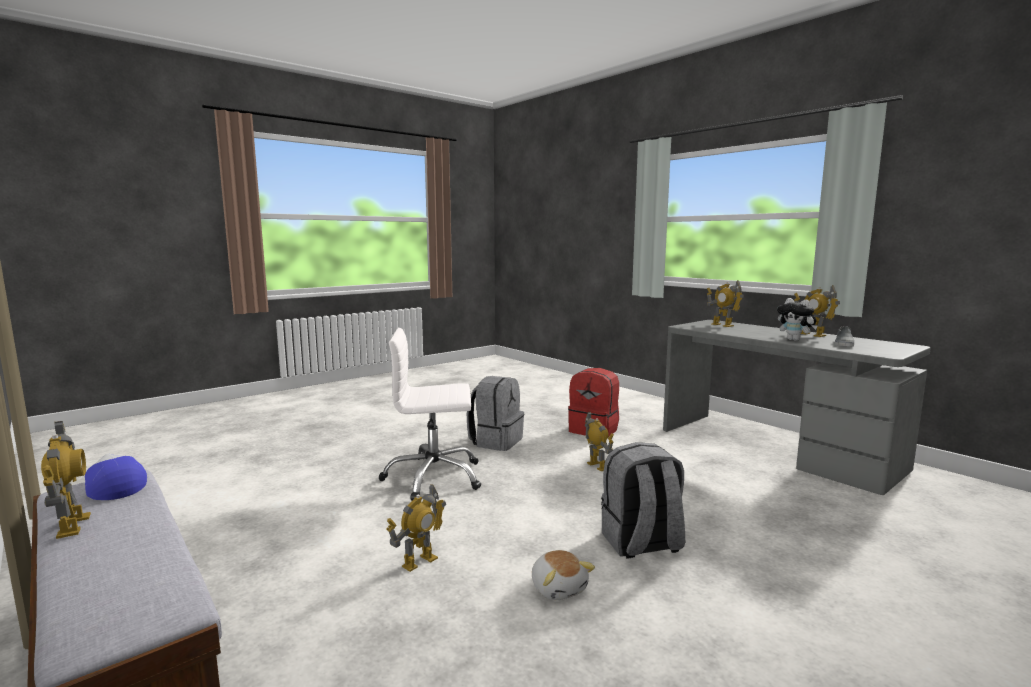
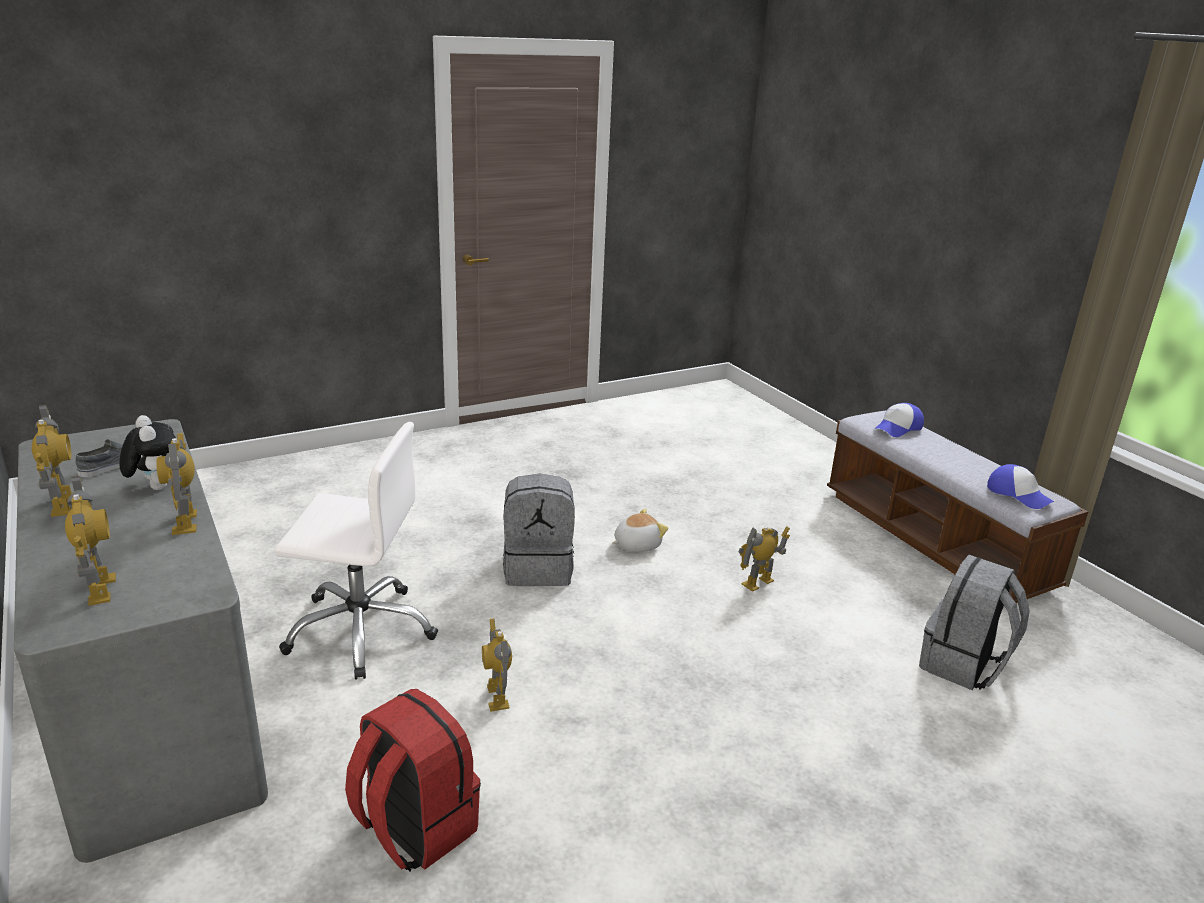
camera: 170 degrees left, 15 degrees up
(71, 526) = (989, 464): toy robot -> toy robot (186, 522)
(126, 586) = (898, 428): none -> cap
(433, 477) = (764, 711): white office chair -> white office chair (361, 630)
(496, 441) = (650, 815): grey backpack -> grey backpack (963, 665)
(559, 588) = (636, 545): plush toy -> plush toy turned 75 degrees clockwise

